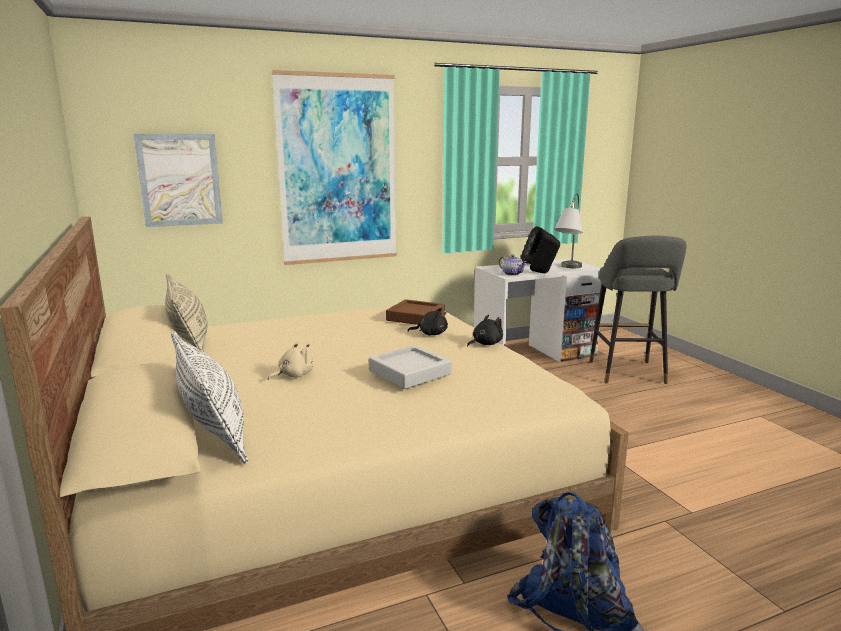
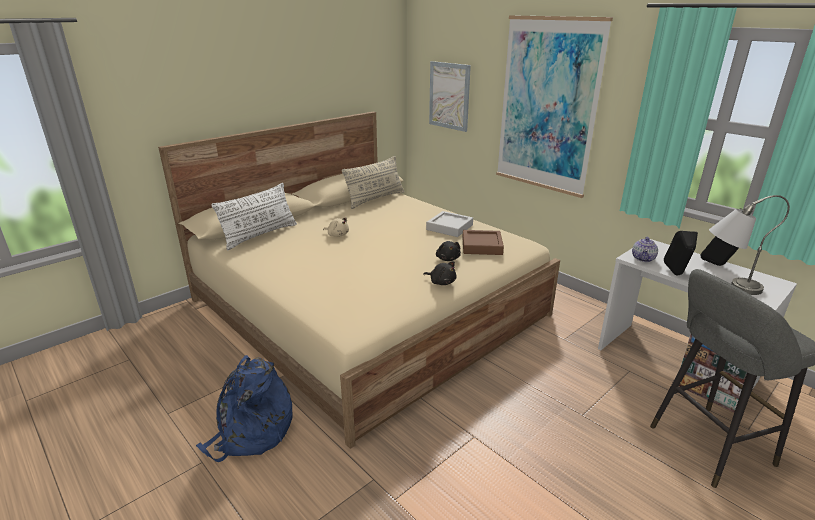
camera: 70 degrees right, 10 degrees up
(410, 372) = (350, 263): grey tray -> grey tray (449, 227)

